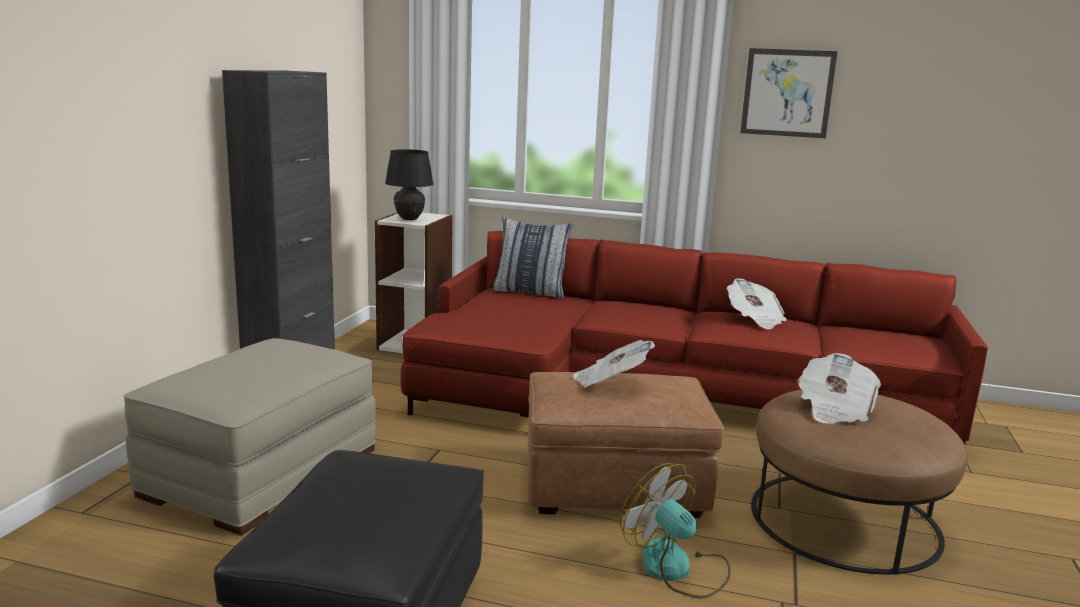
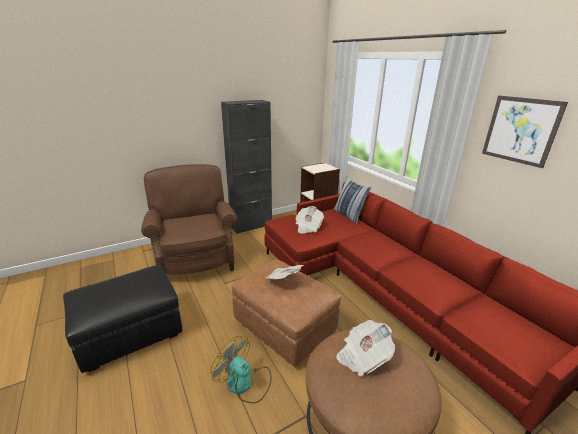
camera: 45 degrees right, 10 degrees up
(262, 472) = (195, 257): beige ottoman -> brown armchair
(409, 219) = (315, 168): black table lamp -> none
(677, 569) = (245, 383): fan -> fan turned 60 degrees counterclockwise
(754, 320) = (431, 274): newspaper -> newspaper (308, 227)

